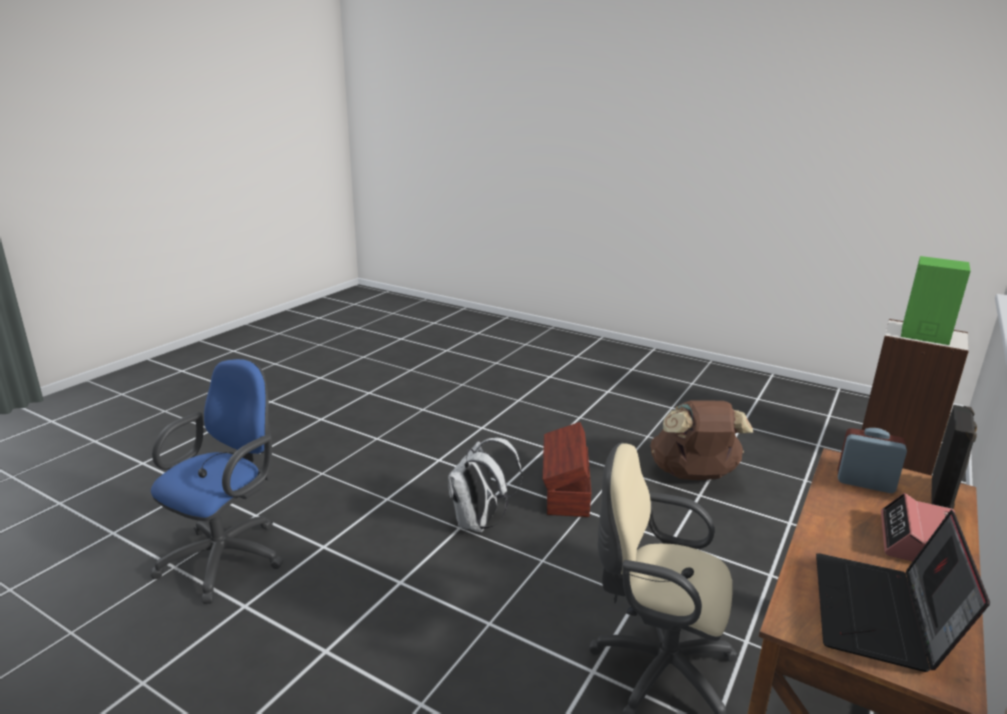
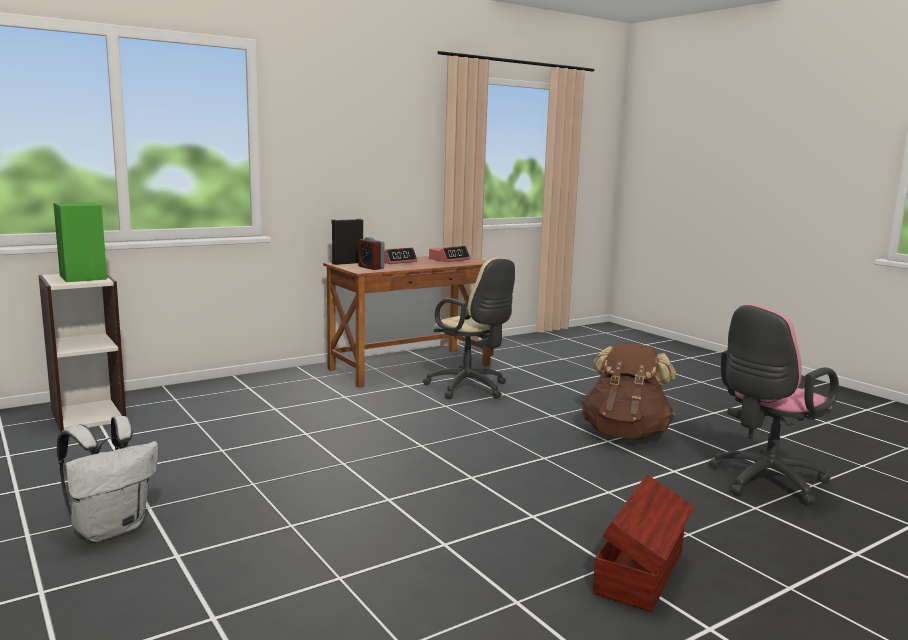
camera: 155 degrees left, 10 degrees down
(229, 555) = (763, 482): blue office chair -> pink office chair
(479, 523) = (524, 457): white backpack -> white backpack (111, 528)
(565, 491) = (420, 460): brown storage box -> brown storage box (641, 572)
(693, 475) = (282, 444): brown backpack -> brown backpack (625, 434)
(882, 615) = (449, 259): laptop -> alarm clock

